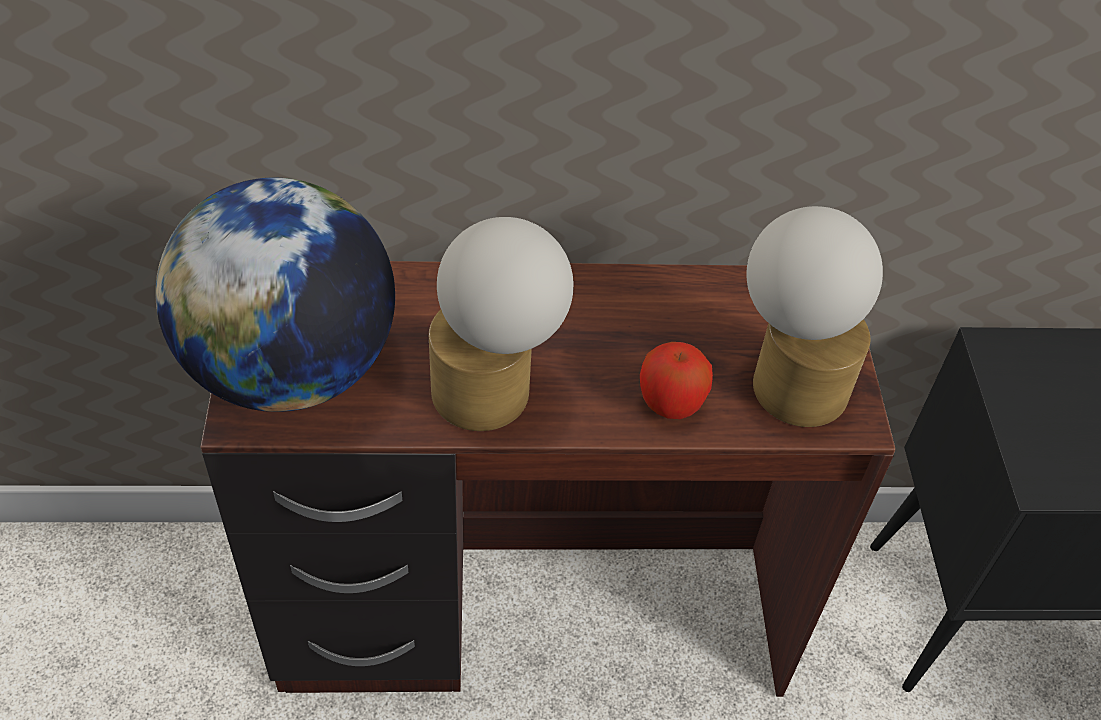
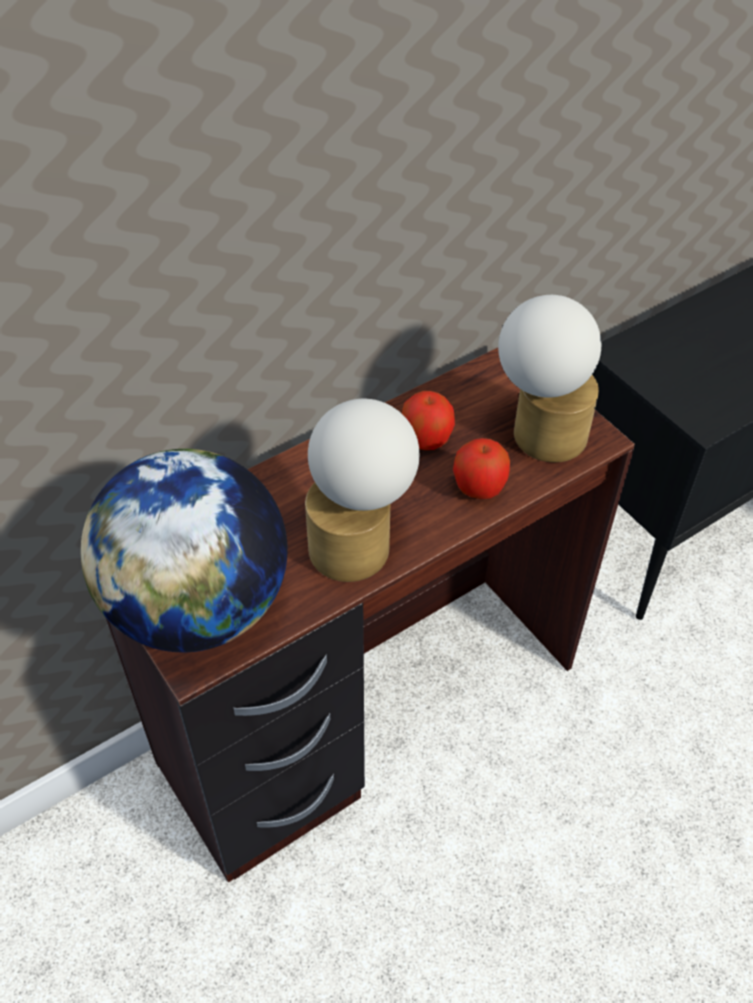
camera: 30 degrees left, 0 degrees up
(656, 324) = (426, 439): none -> apple

